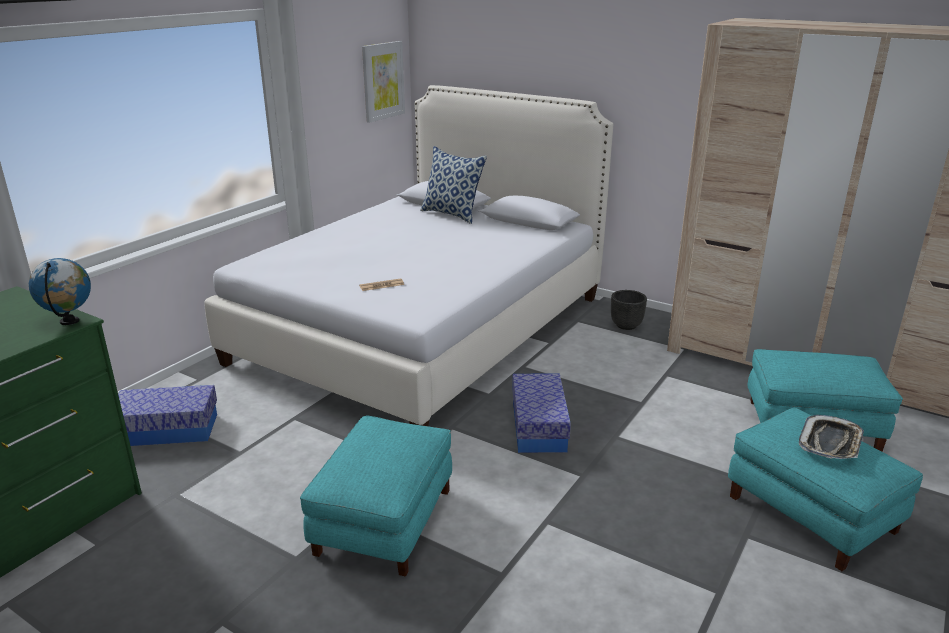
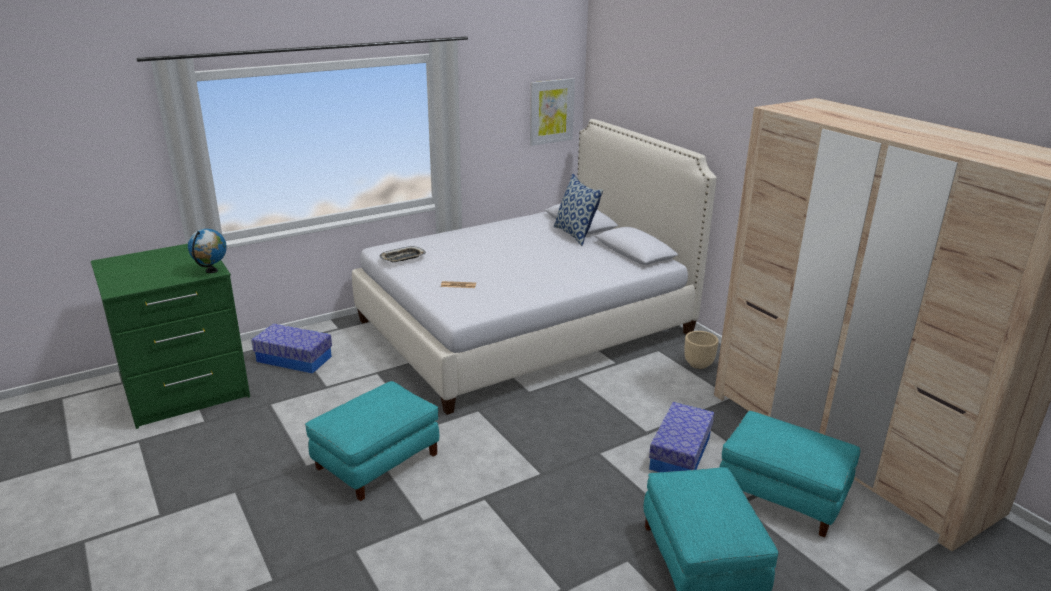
camera: 25 degrees right, 0 degrees up
(538, 426) = (543, 427): storage box -> storage box (680, 453)
(626, 325) = (699, 364): black planter -> beige planter
(830, 442) = (712, 502): tray -> tray (402, 258)

